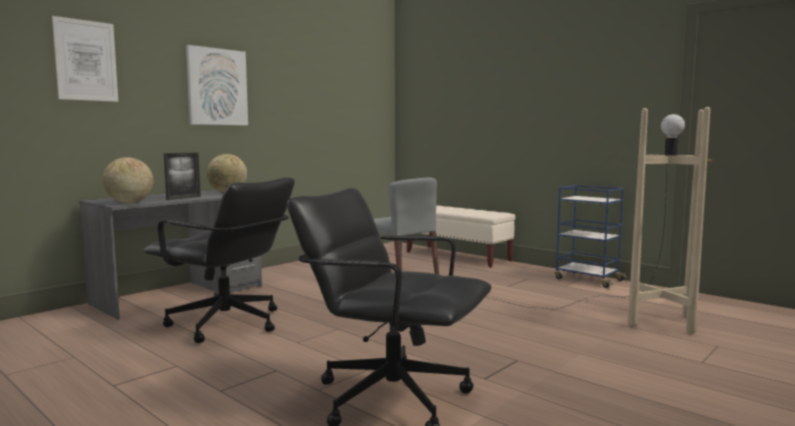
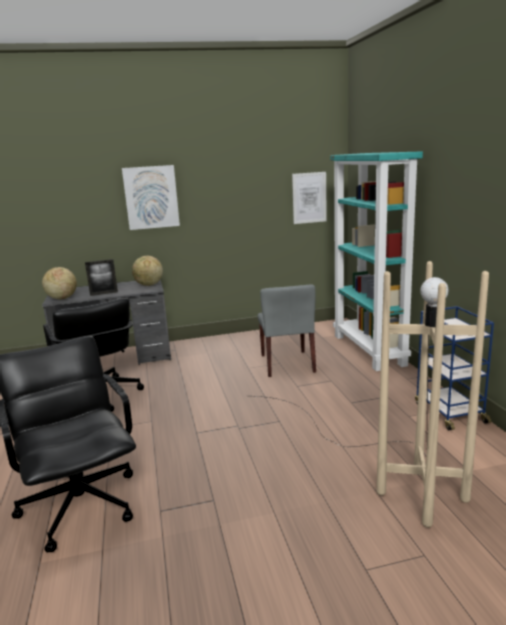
camera: 35 degrees right, 10 degrees up
(86, 60) = (47, 192): picture -> picture (309, 198)
(457, 257) = (369, 350): beige bench -> turquoise bookcase

